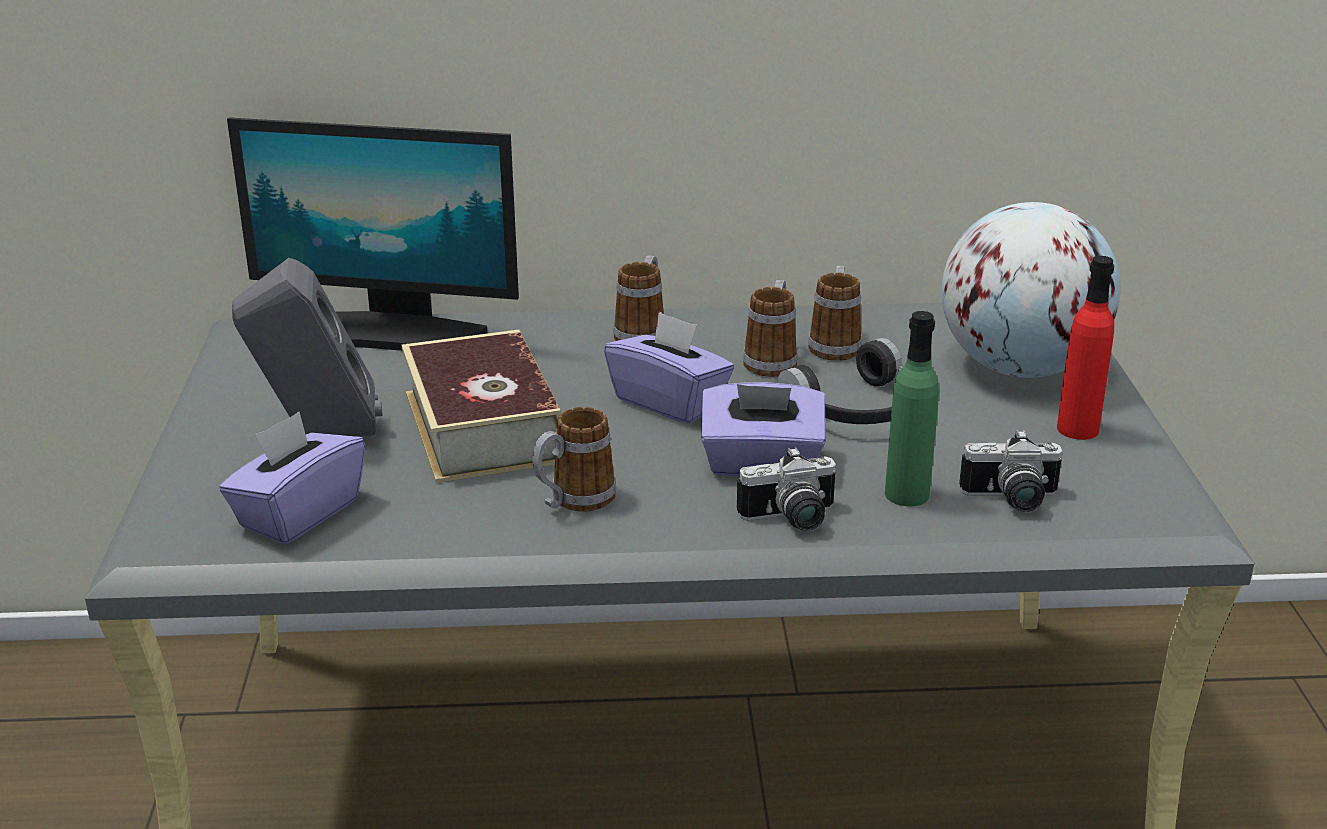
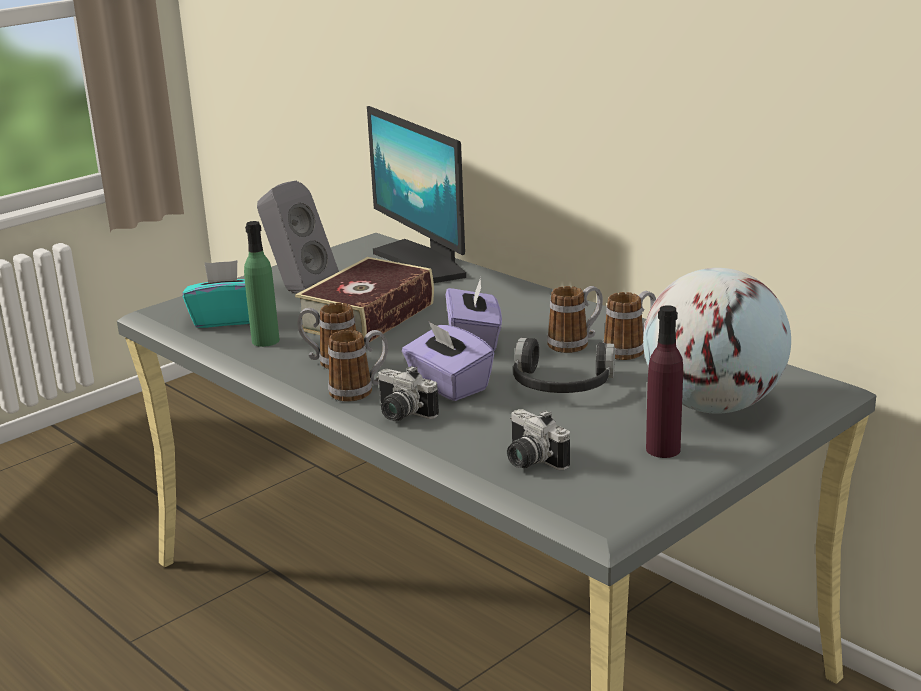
camera: 50 degrees right, 5 degrees down
(298, 513) = (227, 319): purple tissue box -> turquoise tissue box
(643, 333) = (540, 305): mug -> mug (359, 390)
(906, 494) = (482, 431): green bottle -> green bottle (265, 341)
(1077, 429) = (663, 449): red bottle -> purple bottle

